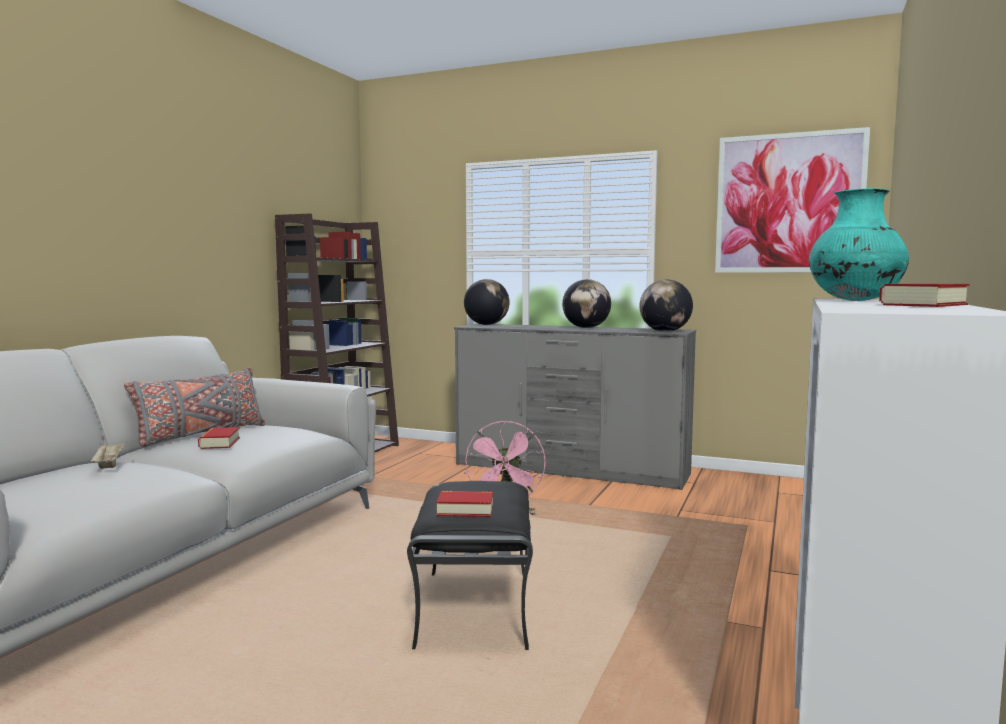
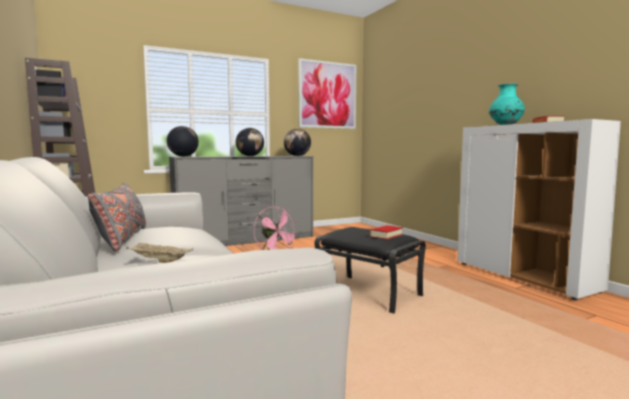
camera: 50 degrees left, 0 degrees up
(219, 443) = (173, 237): book -> none

